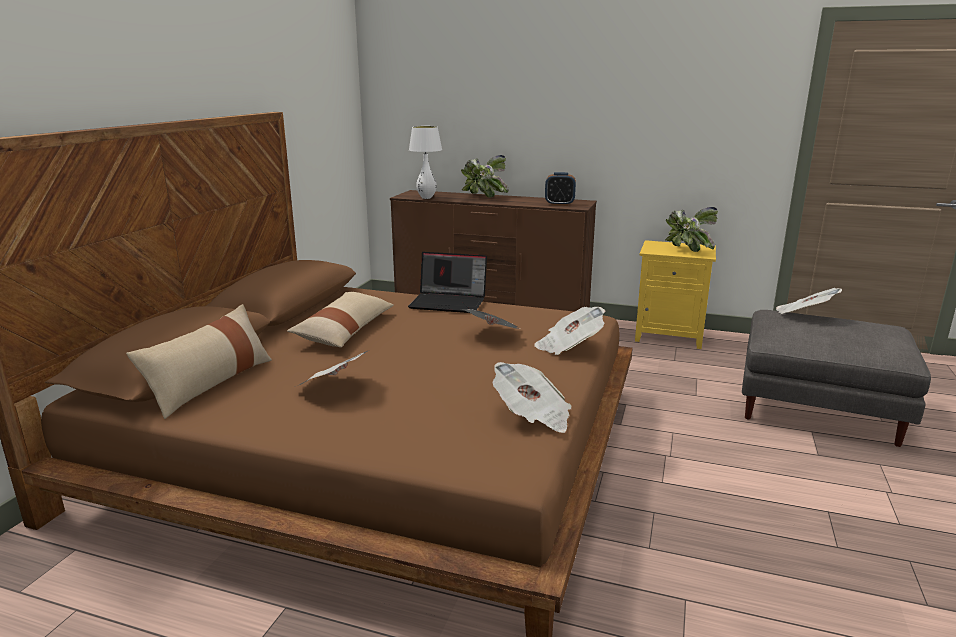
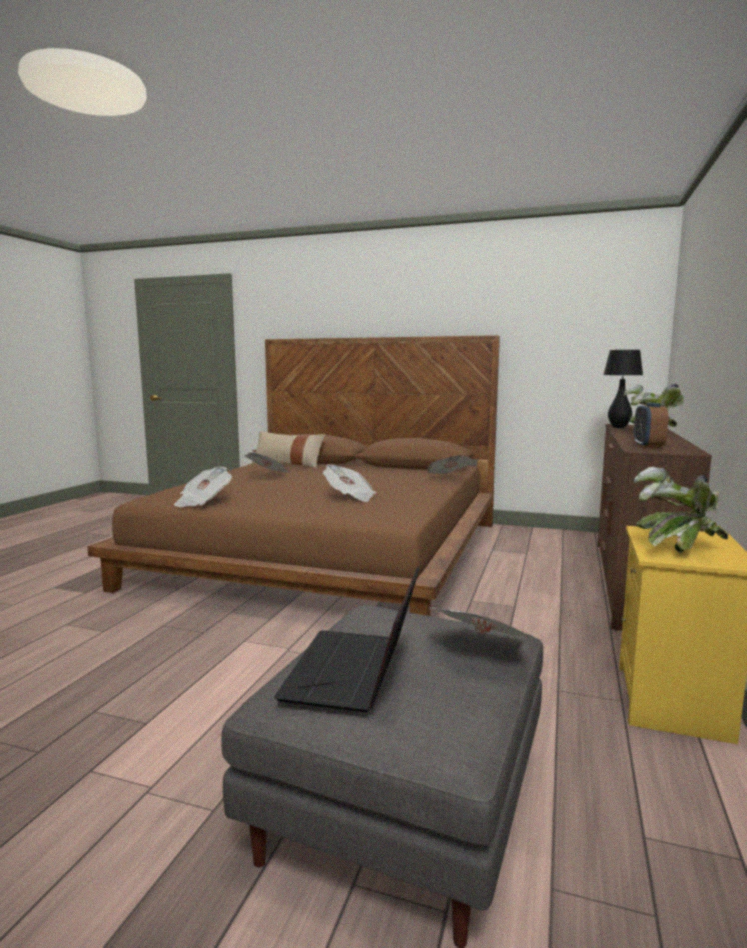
camera: 90 degrees right, 10 degrees down
(345, 331) = (363, 474): beige pillow -> none
(426, 198) = (618, 427): white table lamp -> black table lamp
(449, 302) = (428, 488): laptop -> laptop (354, 673)
(568, 347) = (318, 512): newspaper -> newspaper (448, 477)

